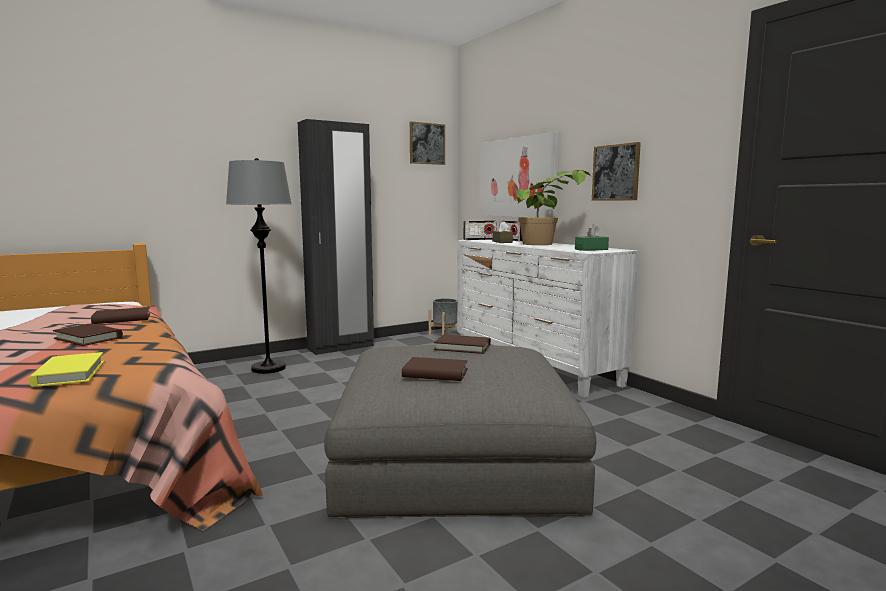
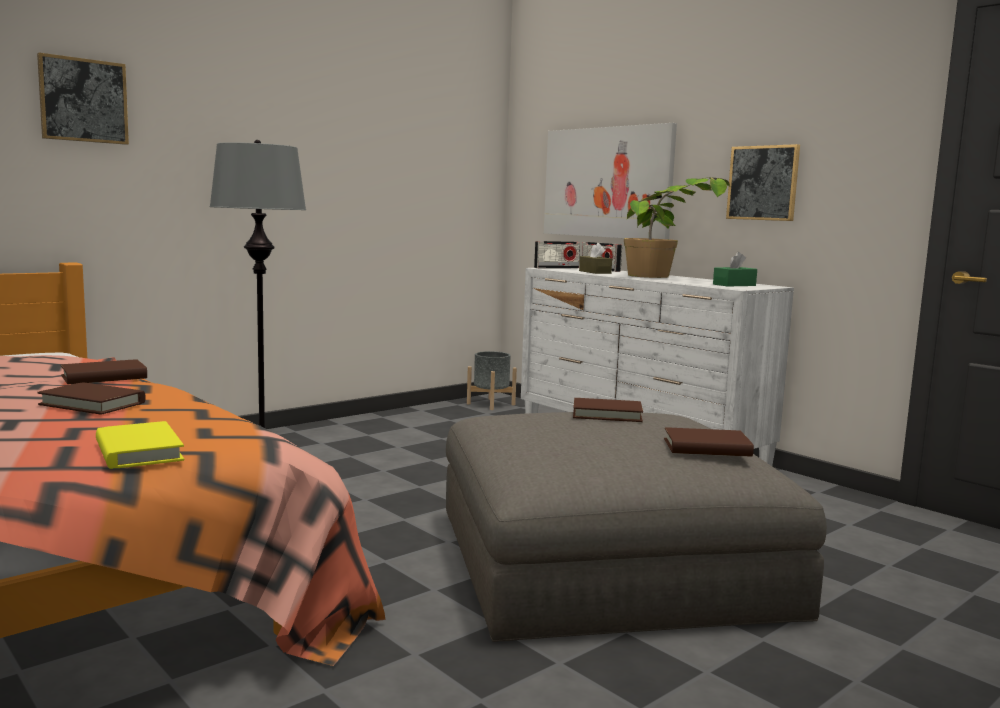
camera: 10 degrees left, 0 degrees up
(341, 347) = (351, 423): black wardrobe -> none
(427, 143) = (468, 127): picture -> picture (83, 100)
(435, 373) = (606, 447): brown book -> brown book (707, 448)

